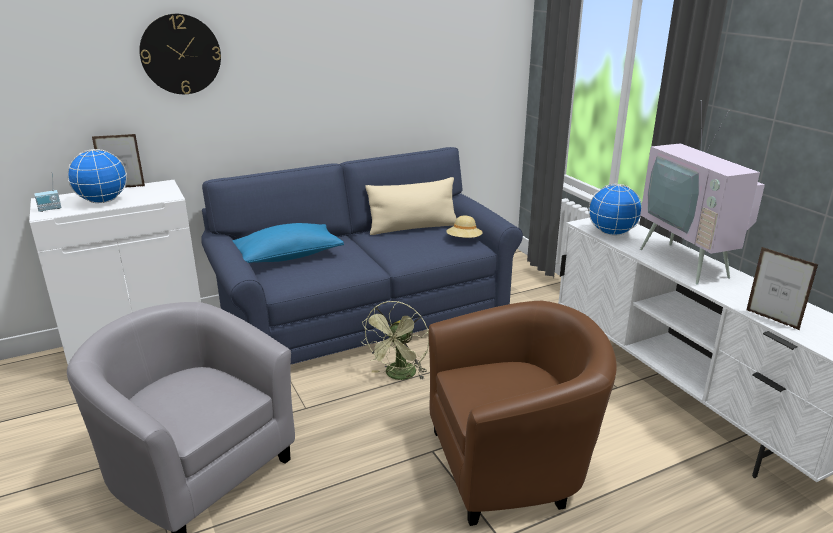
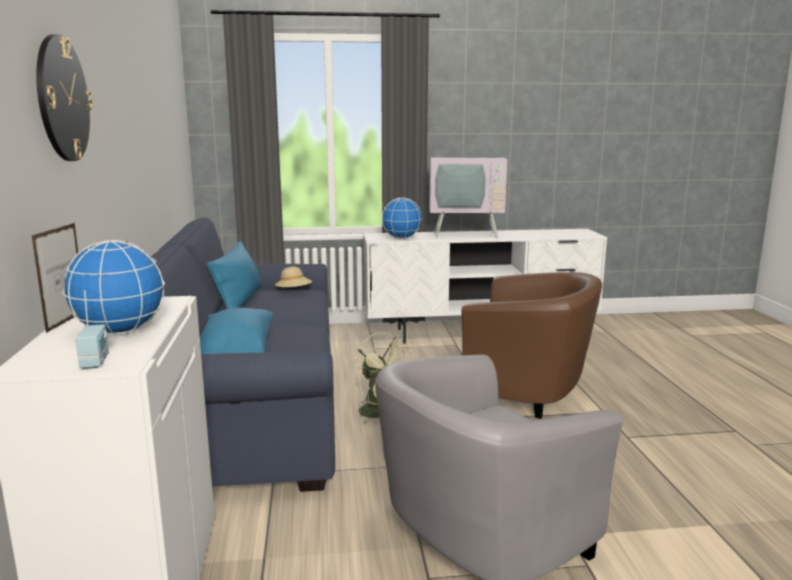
camera: 70 degrees left, 10 degrees down
(413, 228) = (239, 301): beige pillow -> blue pillow
(512, 465) = (528, 393): brown armchair -> brown armchair turned 105 degrees clockwise
(772, 320) = (550, 236): picture frame -> none

